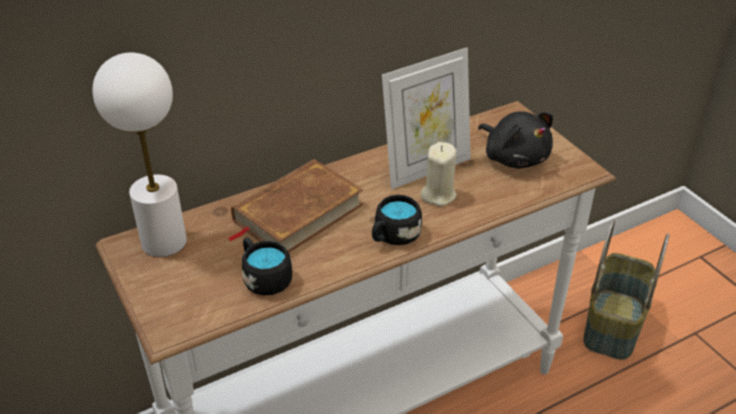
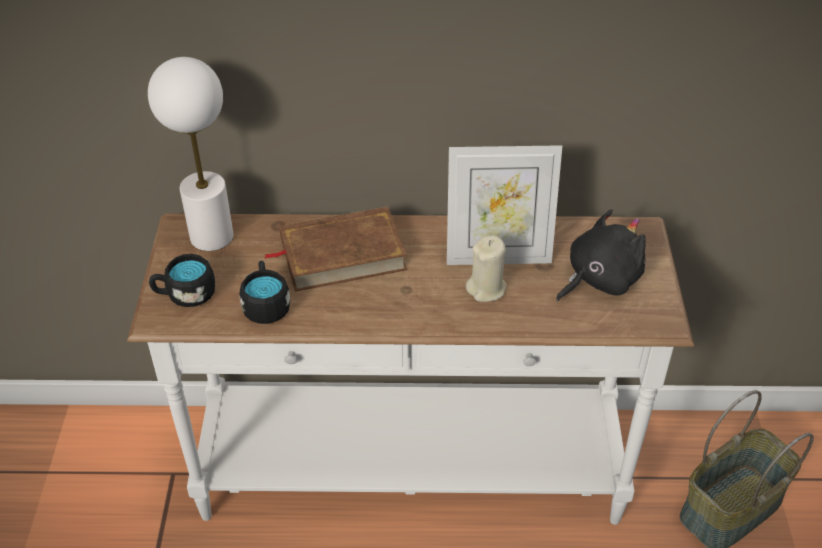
camera: 30 degrees right, 5 degrees up
(393, 236) = (408, 313): black mug -> black mug (185, 294)
(514, 157) = (599, 279): black plush toy -> black plush toy turned 120 degrees counterclockwise

